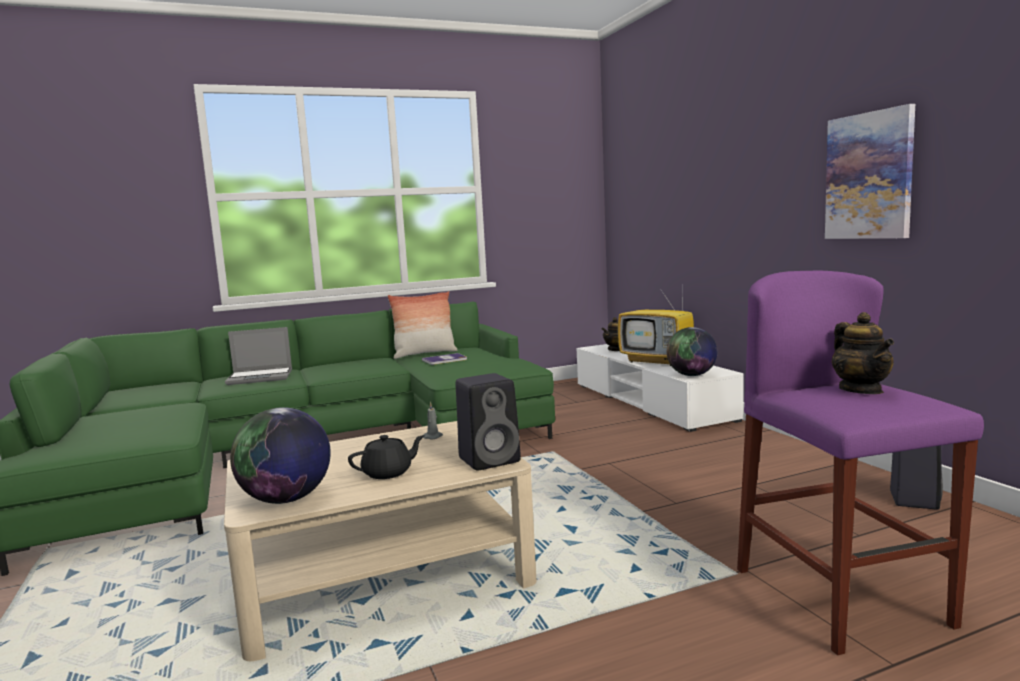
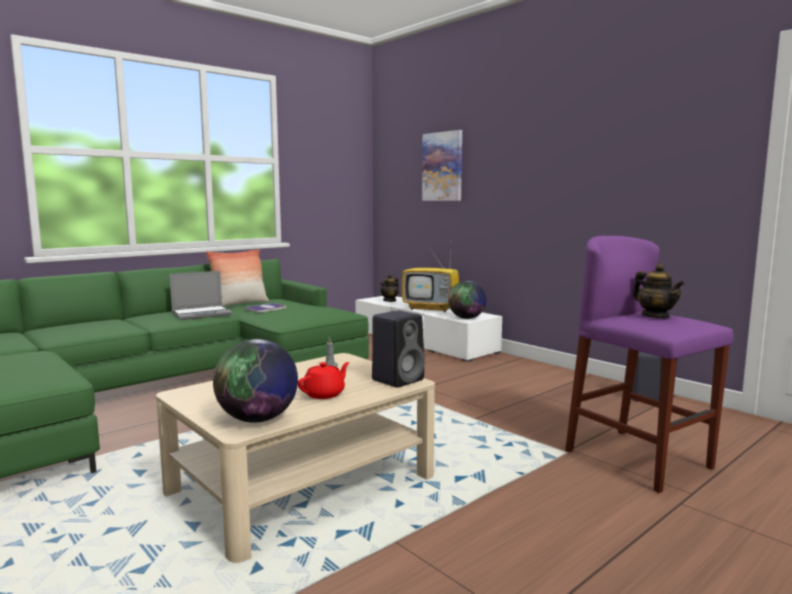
camera: 20 degrees left, 0 degrees up
(261, 377) = (94, 326): laptop -> laptop (202, 314)
(388, 473) = (324, 394): black teapot -> red teapot
(869, 176) = (606, 173): picture -> picture (442, 166)

